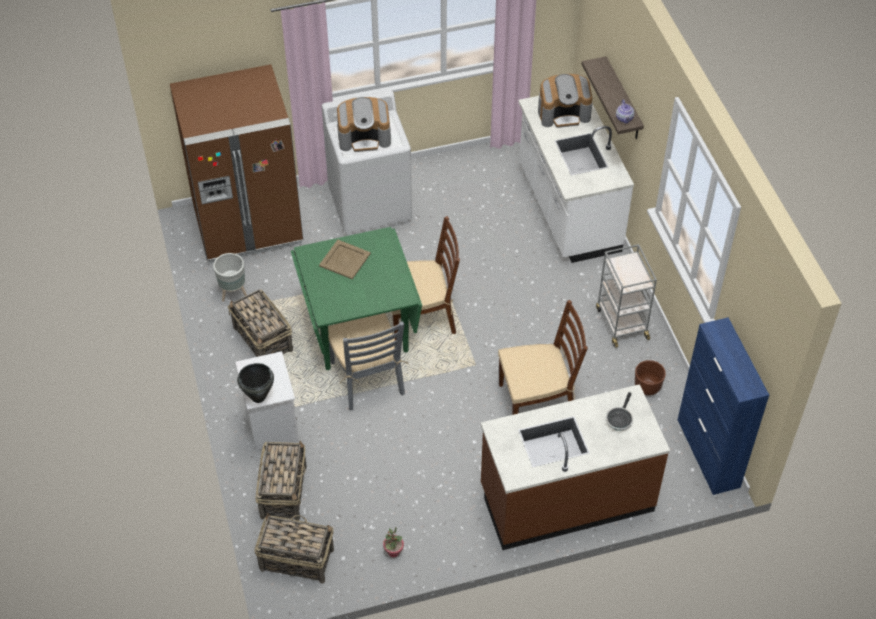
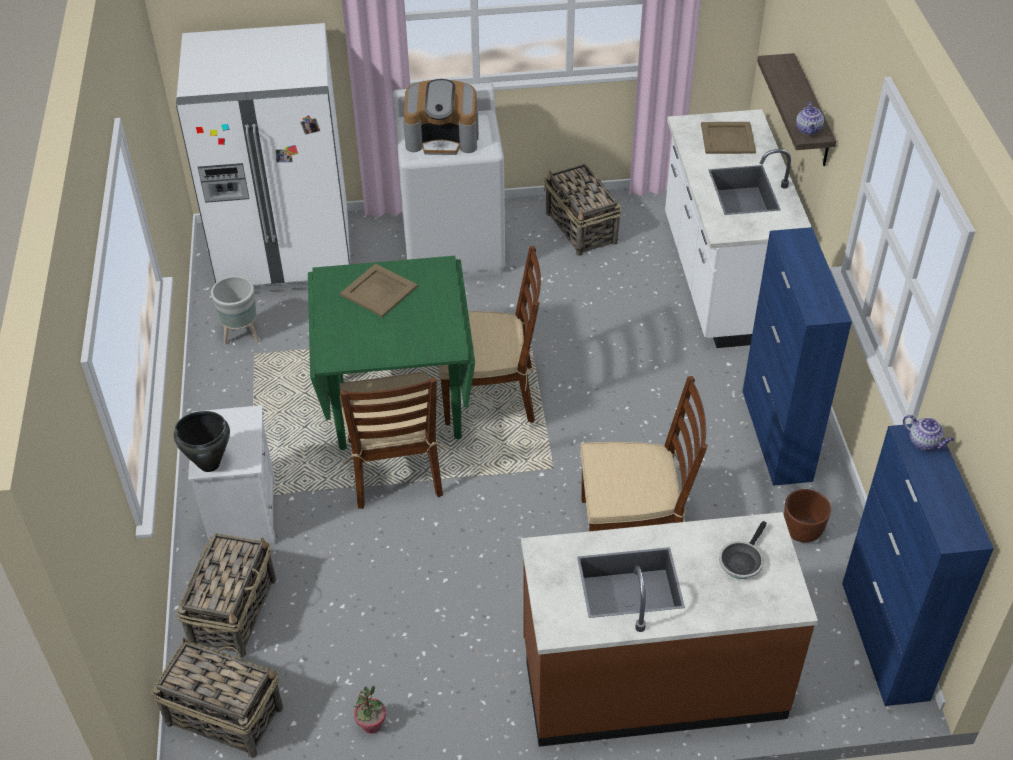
camera: 10 degrees right, 5 degrees down
(248, 226) = (285, 255): brown fridge -> white fridge
(263, 339) = (264, 399): basket -> basket (581, 228)
(367, 378) = (395, 468): grey chair -> brown chair
(564, 113) = (728, 138): coffee machine -> beige tray
(621, 322) = (776, 435): grey cart -> blue cabinet
(722, 332) = (924, 442): none -> teapot

